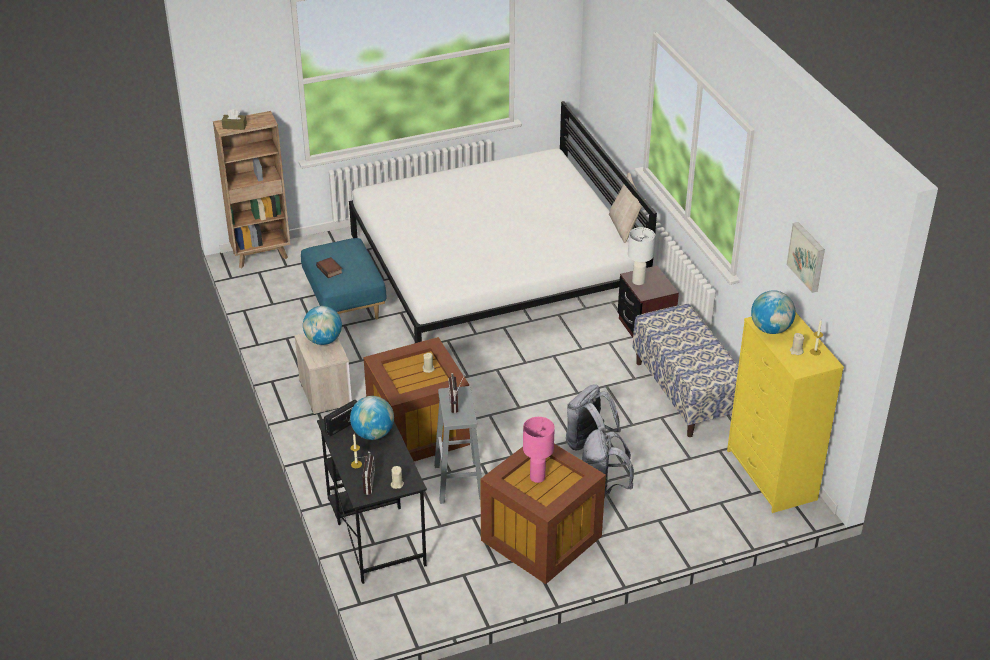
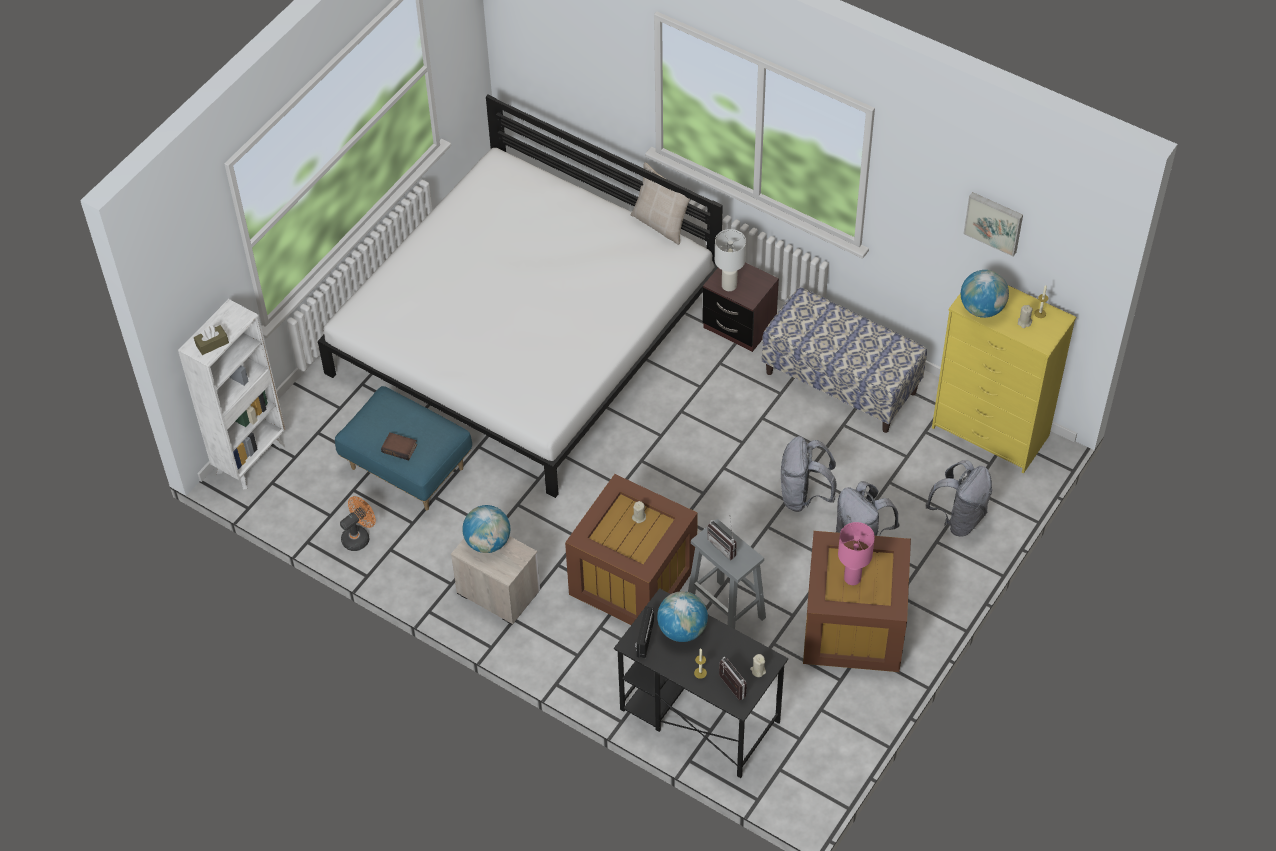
camera: 35 degrees left, 15 degrees up
(261, 255) = (251, 458): brown bookcase -> white bookcase
(276, 322) = (359, 536): none -> orange fan
(691, 515) = (959, 518): none -> grey backpack

